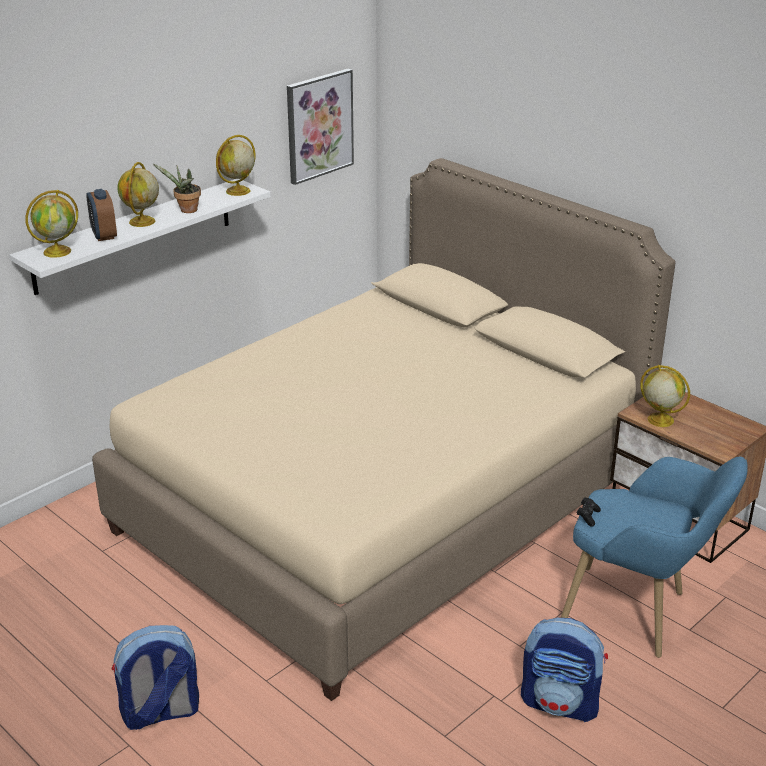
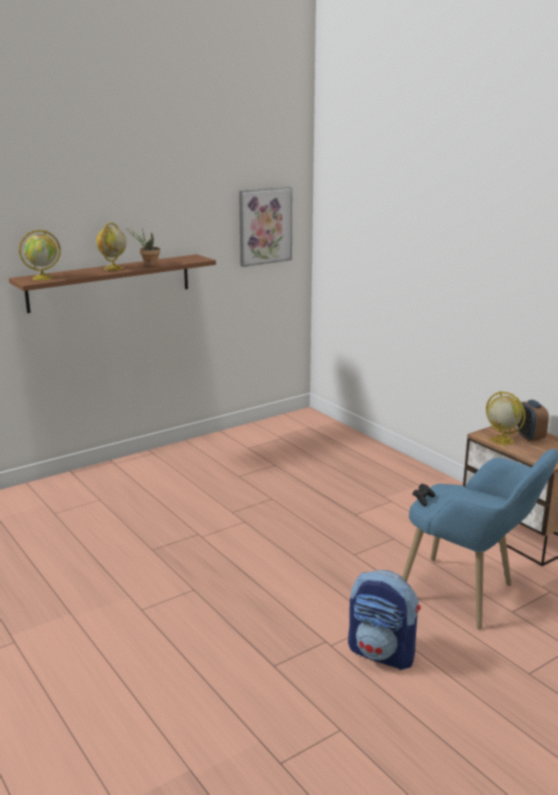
camera: 10 degrees right, 10 degrees down
(104, 235) = (81, 273): alarm clock -> alarm clock (529, 436)
(134, 235) = (110, 282): white shelf -> brown shelf
(160, 713) = (49, 623): backpack -> none
(237, 191) = (192, 259): globe -> none
(383, 503) = (279, 502): beige bed -> none

